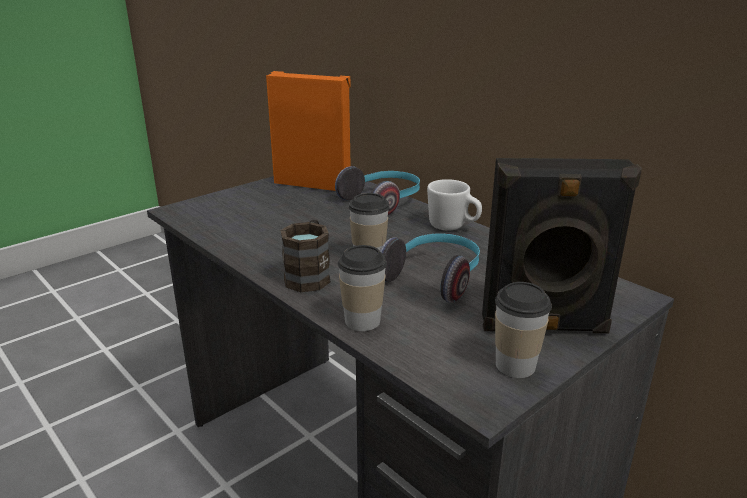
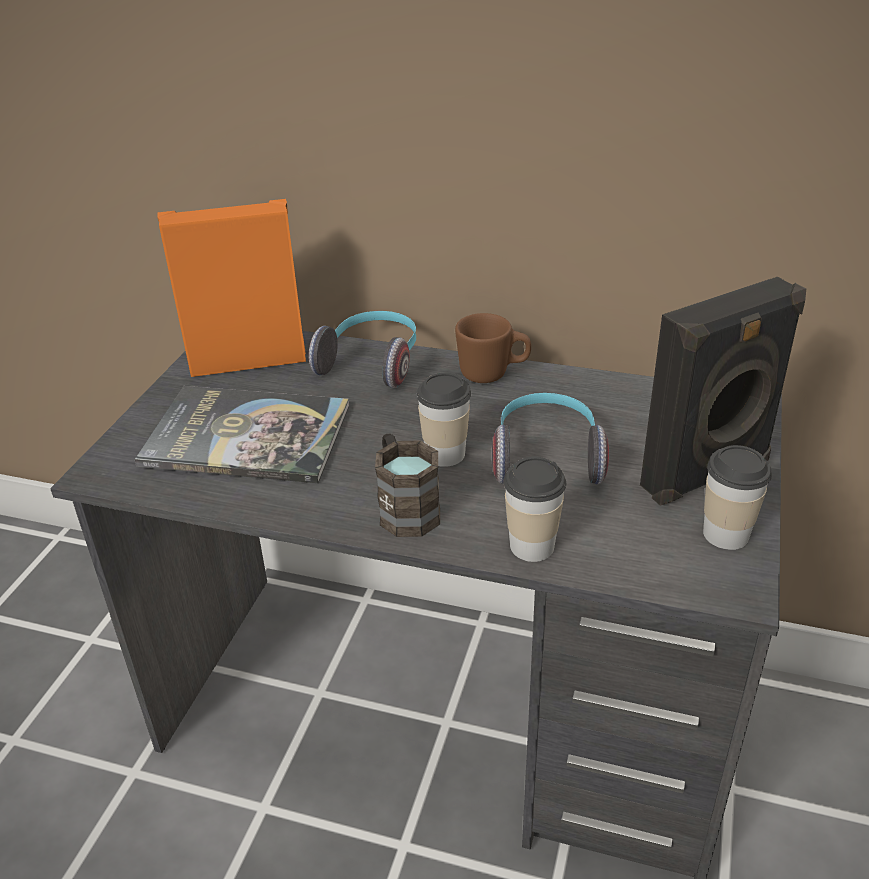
camera: 30 degrees left, 10 degrees up
(268, 216) = (247, 436): none -> book
(453, 227) = (493, 374): white mug -> brown mug

